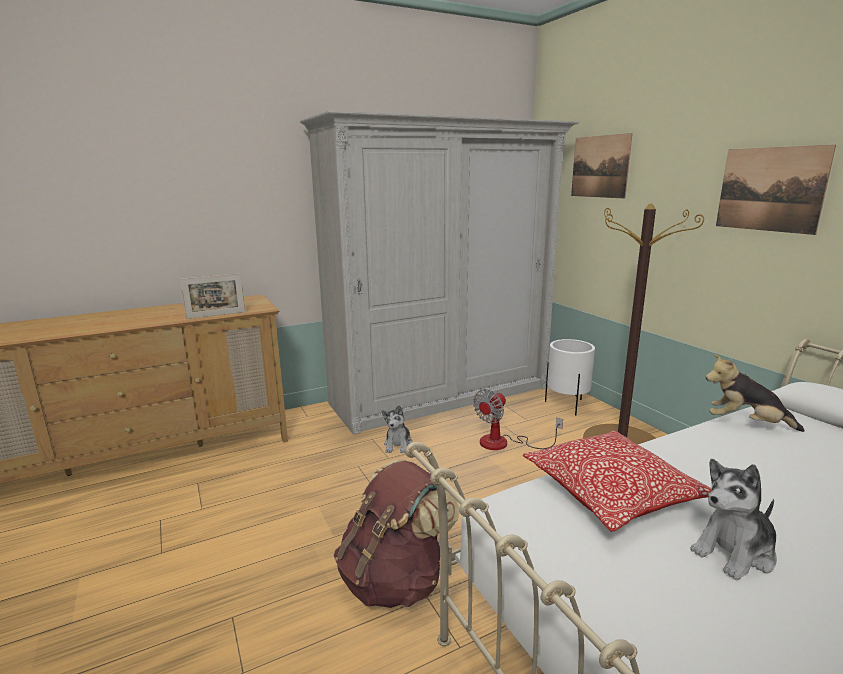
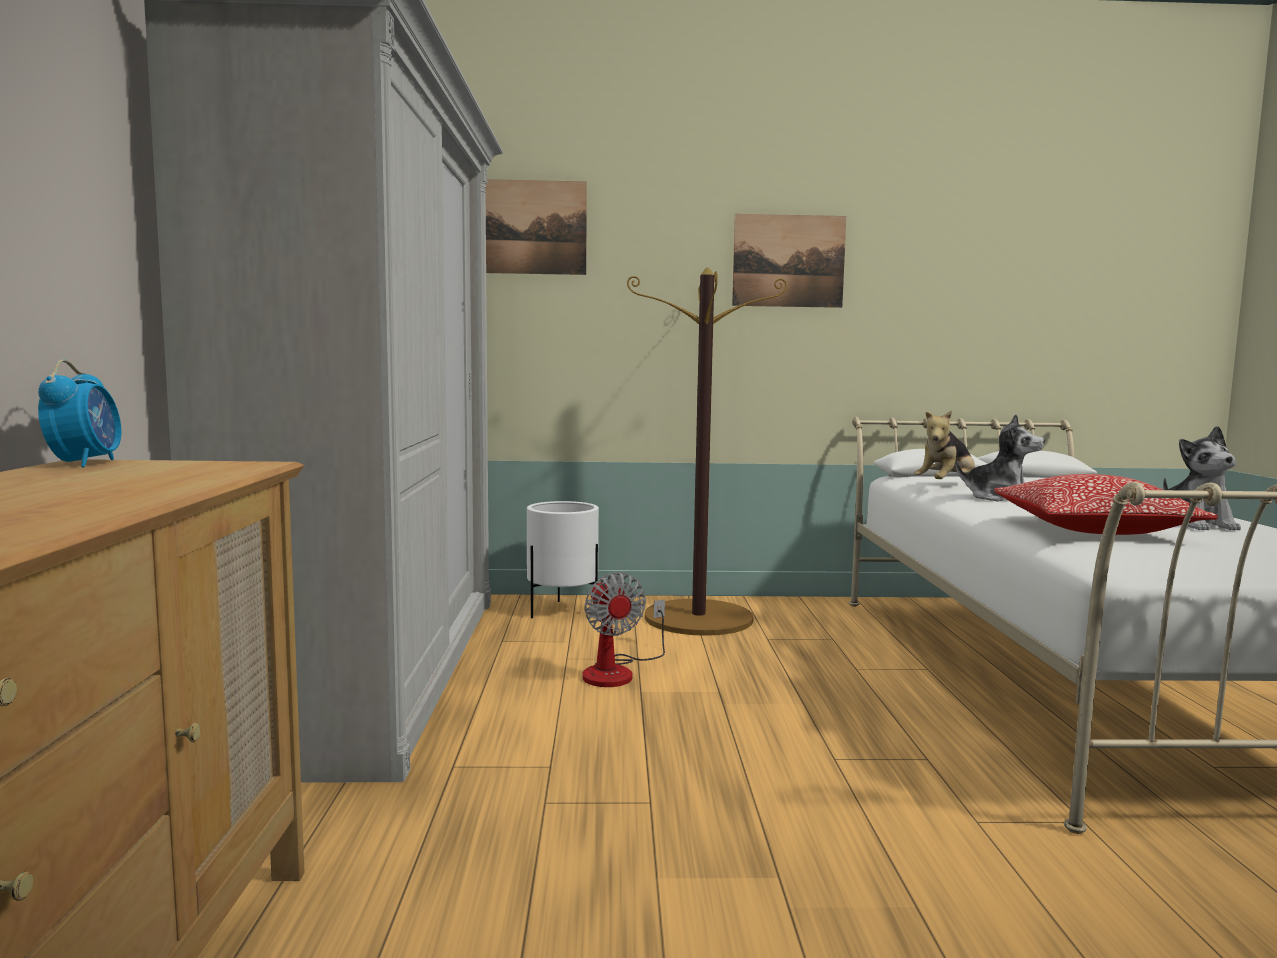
camera: 65 degrees left, 10 degrees down
(216, 315) = (207, 484): picture frame -> none
(252, 297) = (85, 463): none -> alarm clock
(395, 580) = (930, 839): brown backpack -> none
(398, 445) = (514, 747): plush toy -> plush toy (999, 498)

